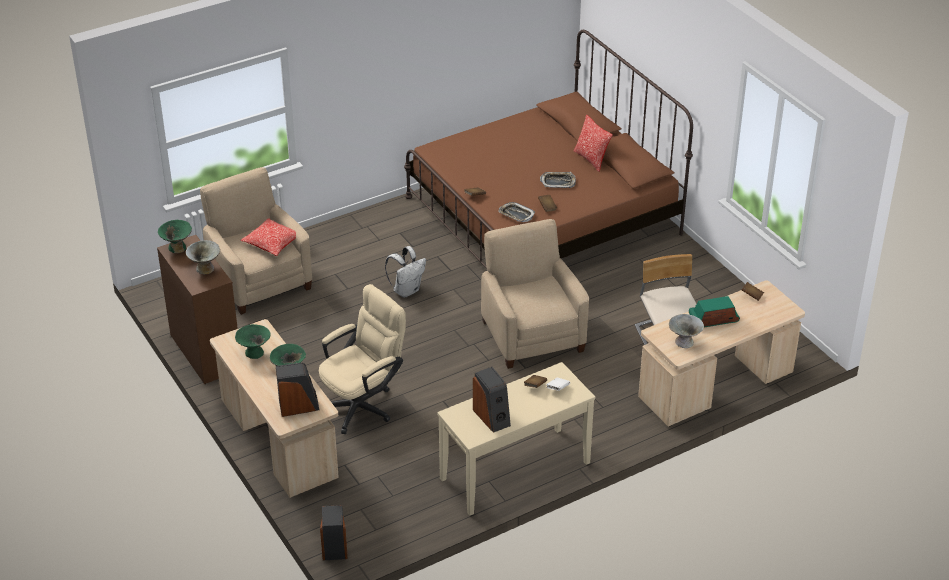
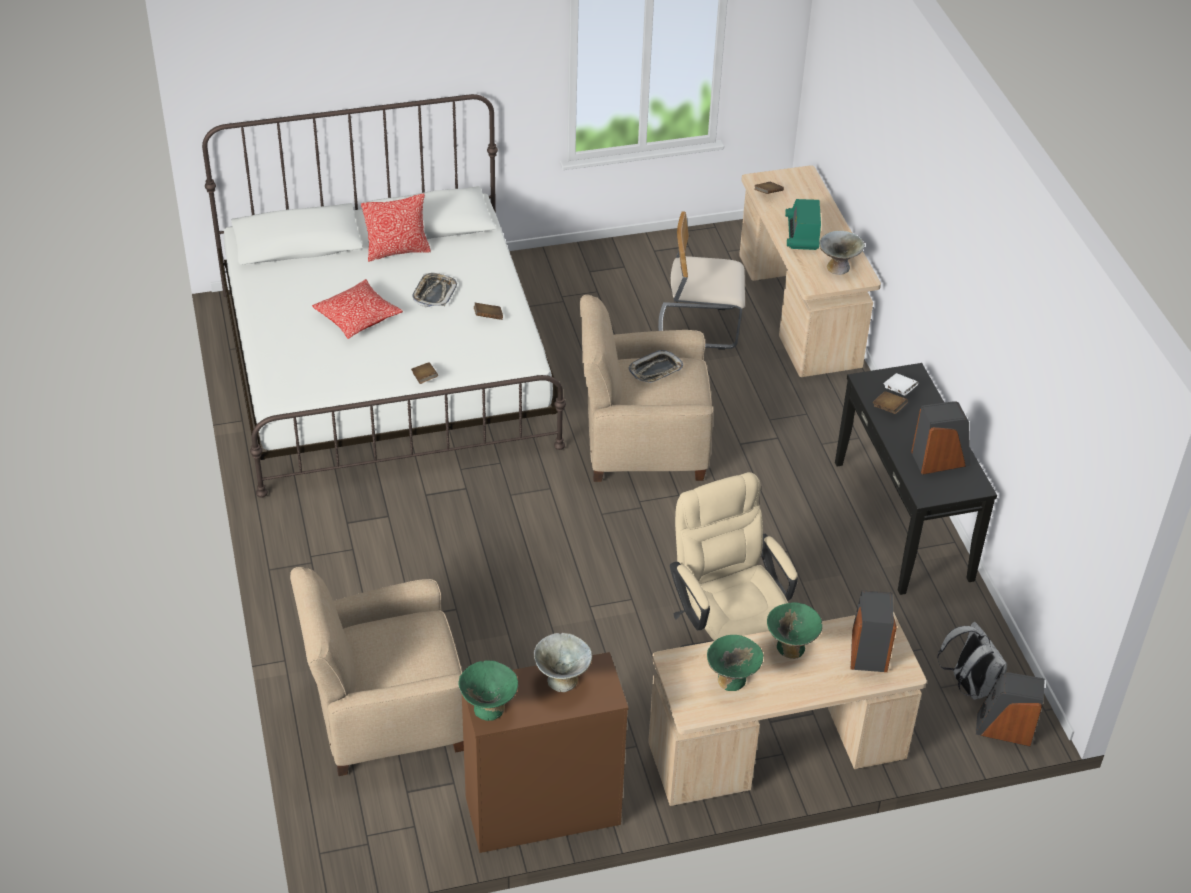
camera: 75 degrees left, 5 degrees up
(272, 243) = (406, 634): pillow -> pillow (357, 318)
(406, 290) = (491, 544): white backpack -> white backpack (968, 685)
(515, 471) = (903, 520): beige console table -> black console table
(516, 214) = (491, 349): tray -> tray (655, 370)
(543, 215) = (385, 368): brown bed -> white bed

